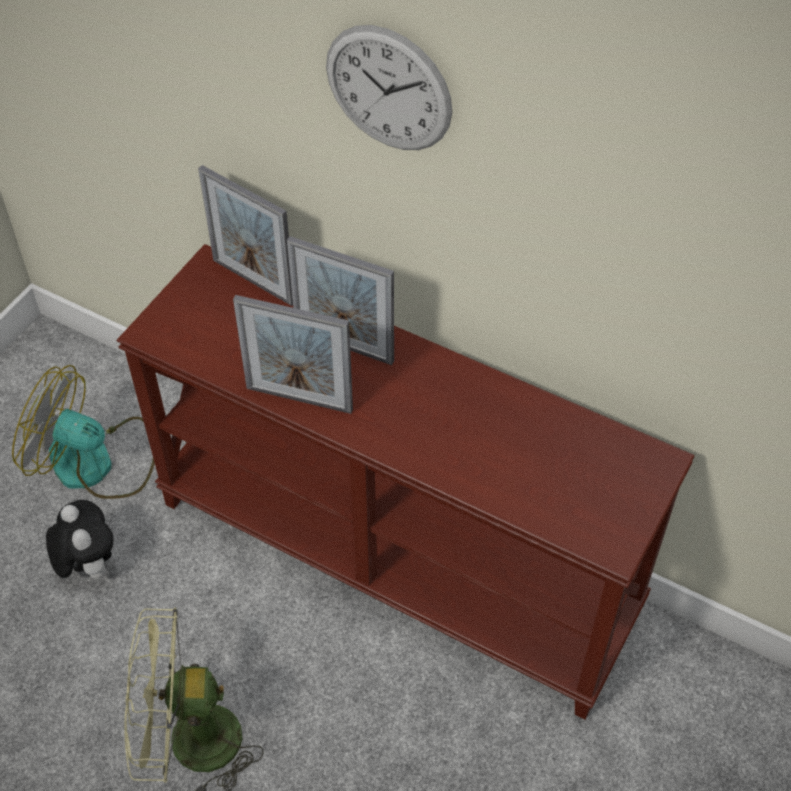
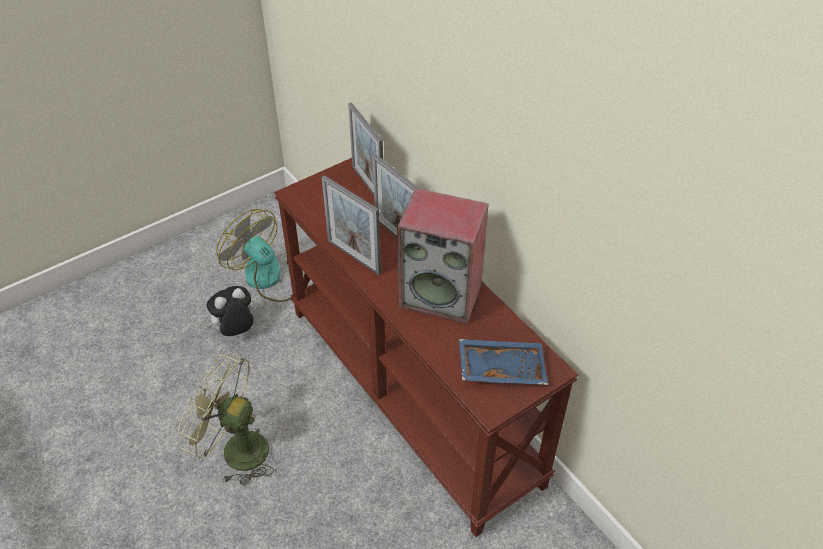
camera: 25 degrees right, 5 degrees down
(88, 565) = (235, 331): plush toy -> plush toy turned 120 degrees counterclockwise
(388, 89) = (441, 73): wall clock -> none
(456, 411) = (441, 295): none -> speaker
(594, 484) = (501, 367): none -> blue tray

